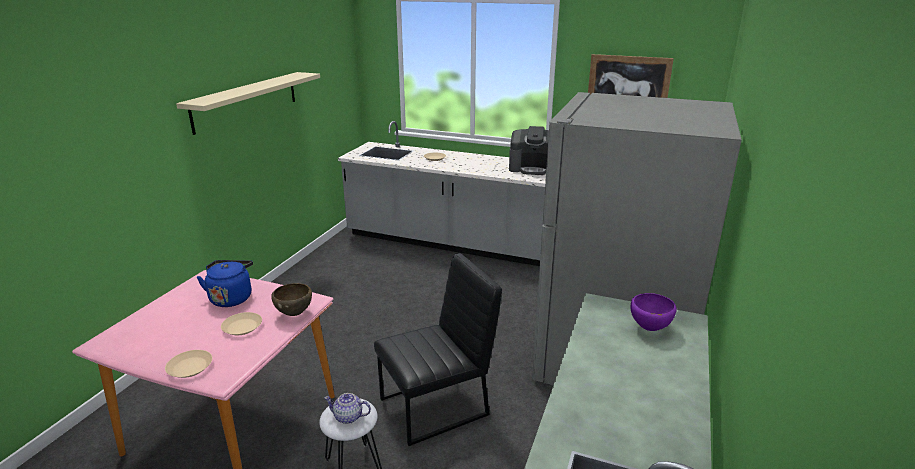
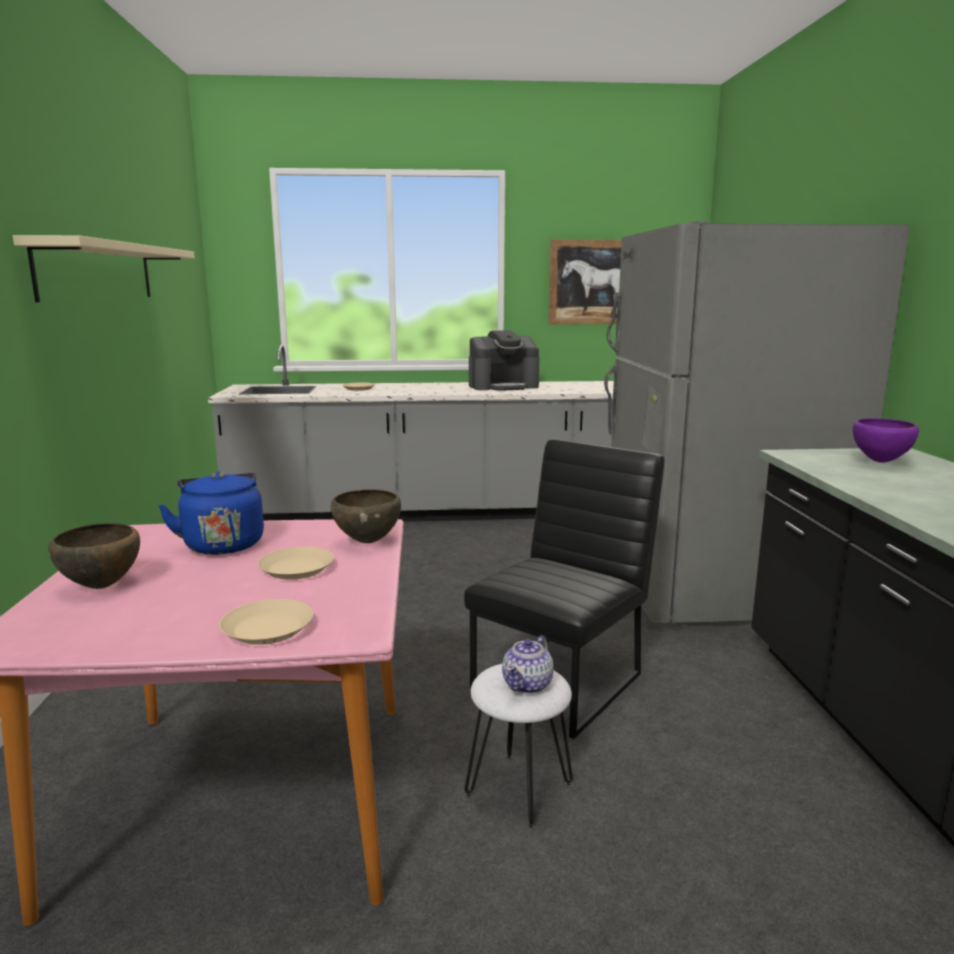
camera: 25 degrees left, 10 degrees down
(159, 317) = (102, 586): none -> brown bowl
(348, 417) = (528, 684): teapot -> teapot turned 45 degrees counterclockwise

